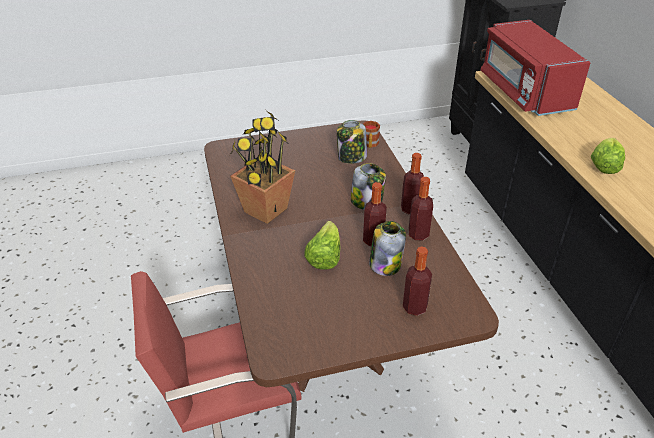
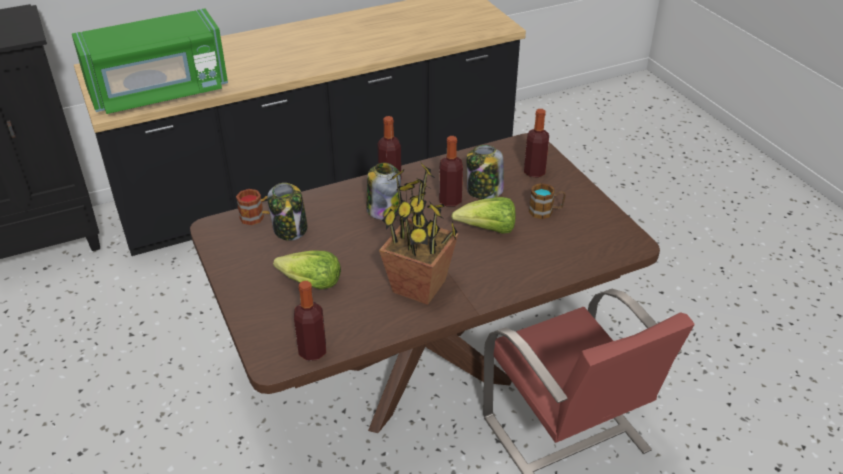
camera: 100 degrees left, 0 degrees up
(343, 301) = (546, 211): none -> mug
(418, 234) = (431, 174): bottle -> bottle (312, 351)
(524, 92) = (159, 92): red microwave -> green microwave
(604, 165) = (317, 59): lettuce -> lettuce (310, 283)

